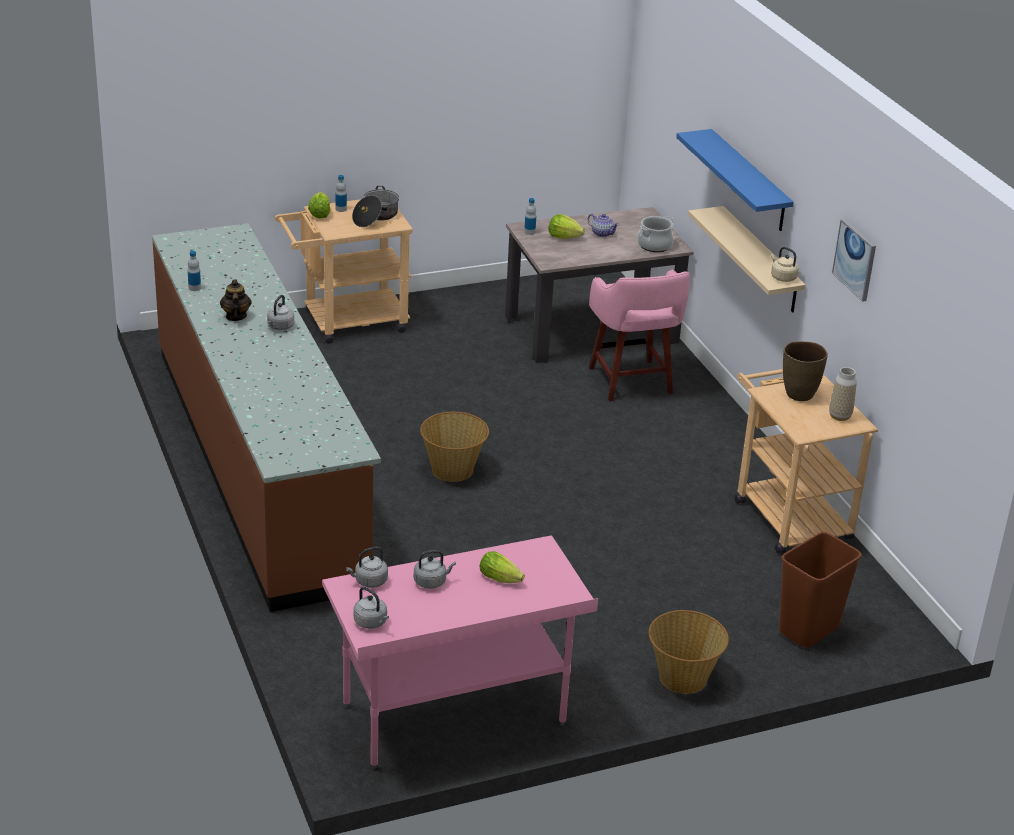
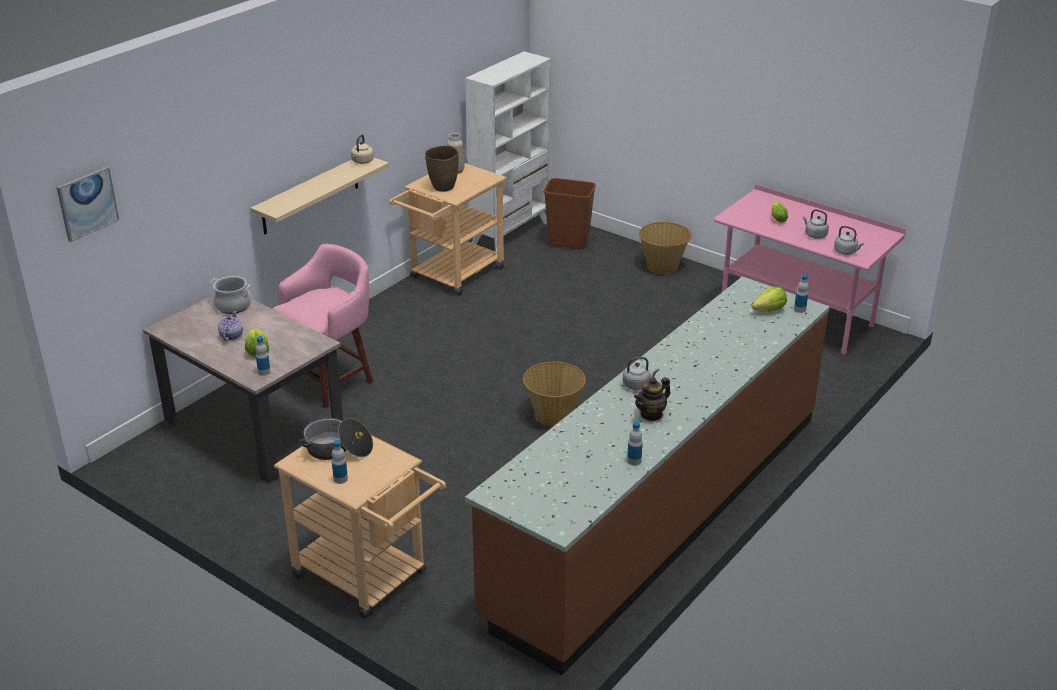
camera: 120 degrees left, 0 degrees up
(280, 457) = (800, 309): none -> bottle
(320, 214) = (368, 485): lettuce -> lettuce (769, 310)
(371, 622) = (876, 239): grey kettle -> none
(749, 181) = (276, 152): blue shelf -> none
(855, 259) = (403, 82): picture -> picture (87, 203)
(873, 597) = (511, 233): none -> white bookcase

